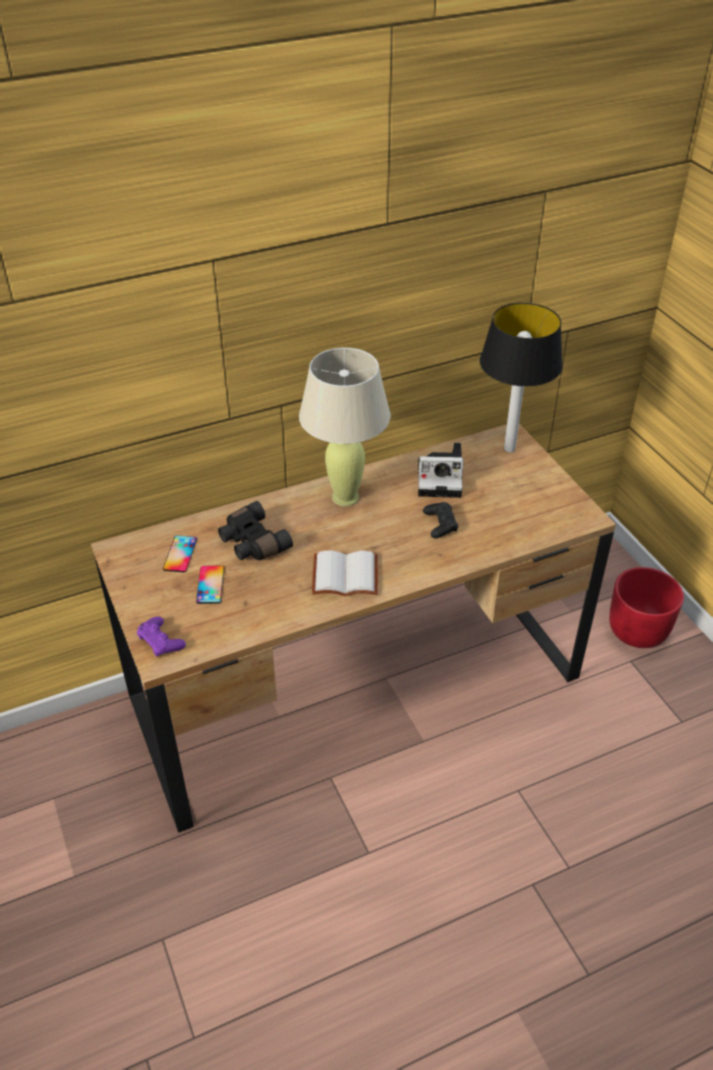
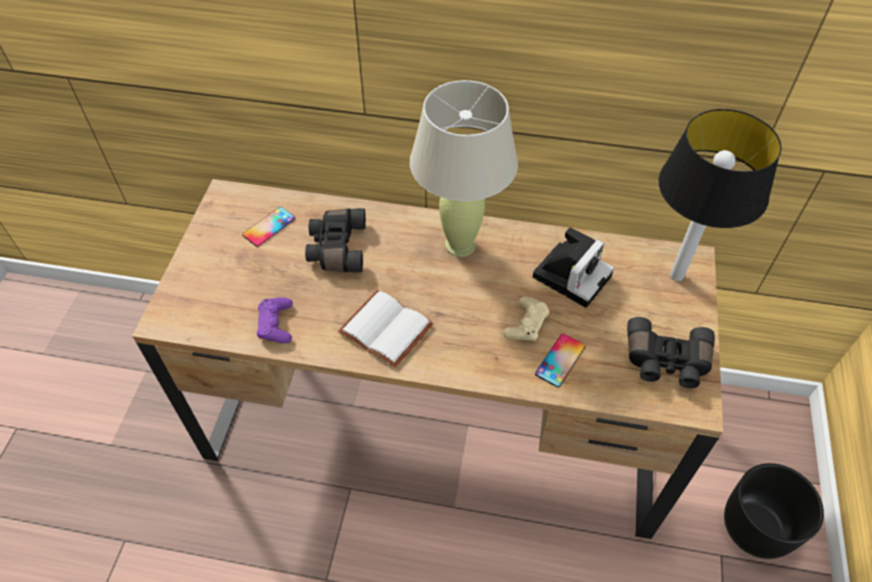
camera: 35 degrees right, 10 degrees up
(161, 641) = (179, 304): purple game controller -> purple game controller (276, 324)
(210, 585) = (265, 271): phone -> phone (560, 360)
(440, 524) = (526, 324): black game controller -> beige game controller
(441, 479) = (572, 274): camera -> camera turned 90 degrees counterclockwise
(548, 502) = (666, 362): none -> black binoculars
(638, 630) = (756, 527): red planter -> black planter

